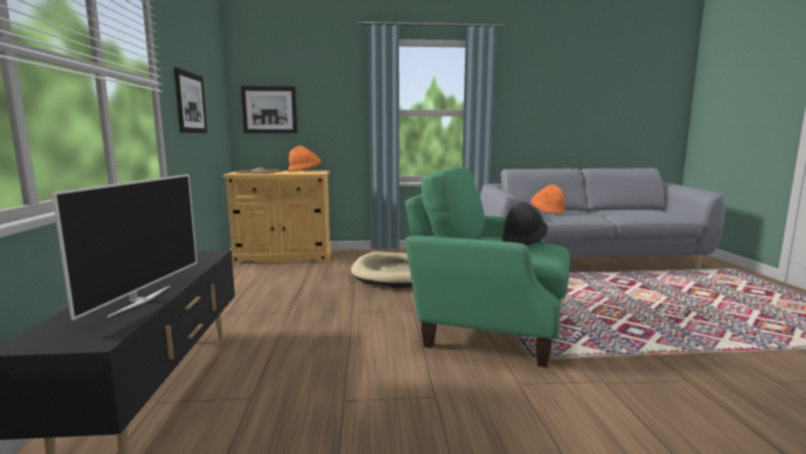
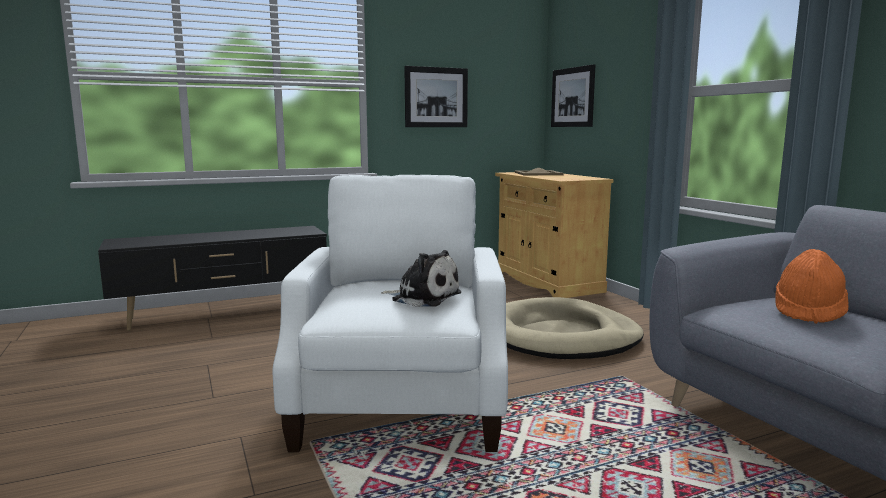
camera: 70 degrees right, 0 degrees up
(140, 300) = (184, 240): television -> none
(305, 171) = (576, 177): orange hat -> none
(488, 327) = (400, 407): green armchair -> white armchair
(523, 241) = (423, 297): black hat -> plush toy

